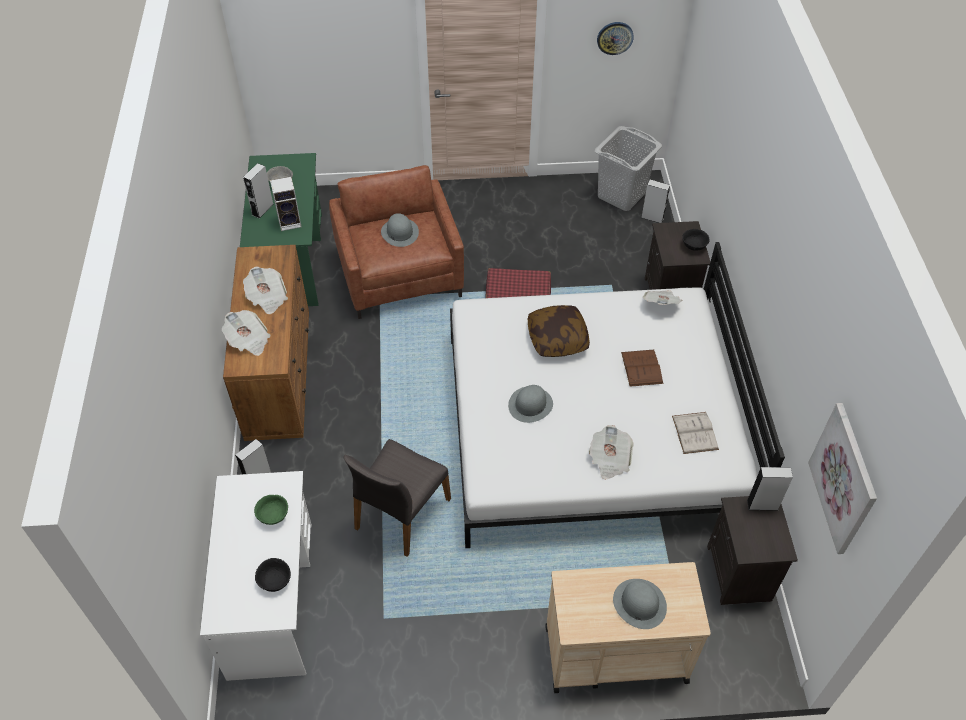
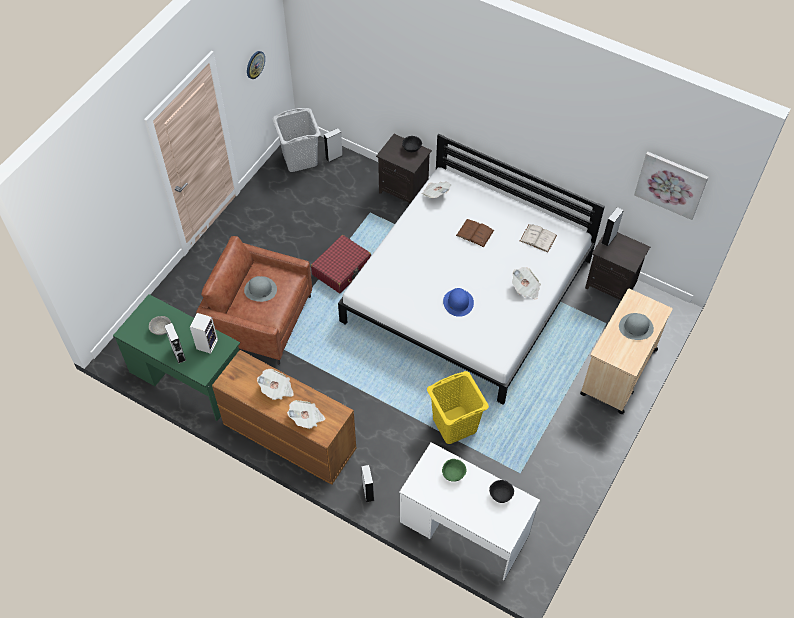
camera: 55 degrees left, 5 degrees up
(401, 514) = (454, 425): grey chair -> yellow laundry basket
(530, 404) = (458, 302): grey hat -> blue hat
(557, 339) = (420, 259): pillow -> none

